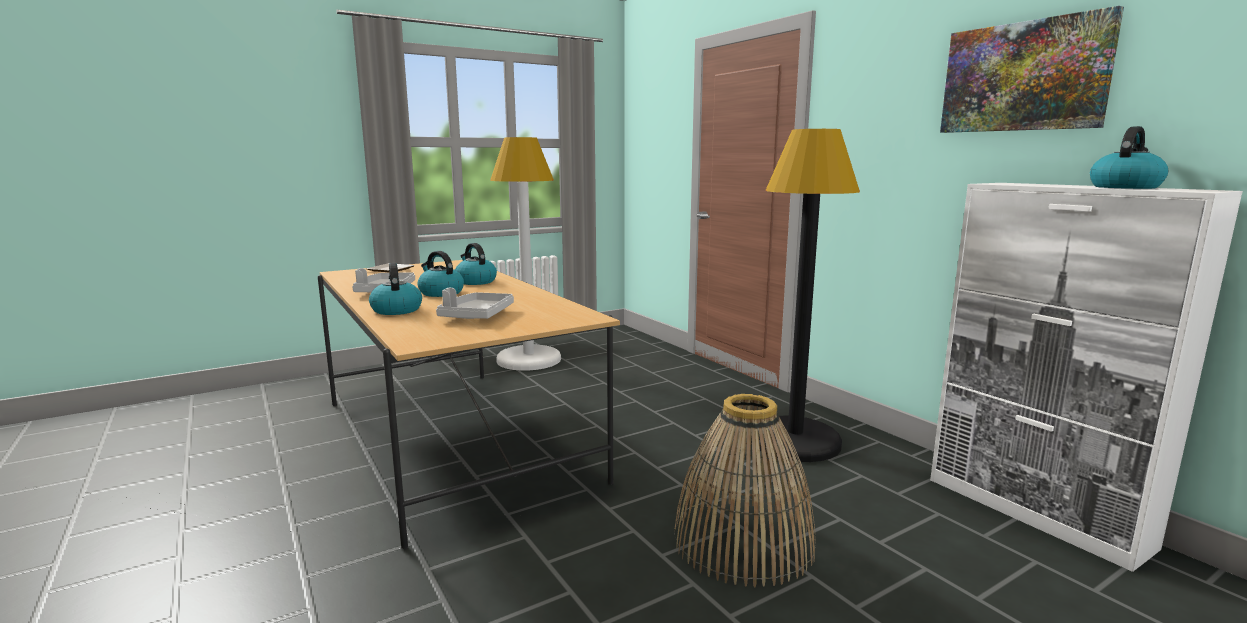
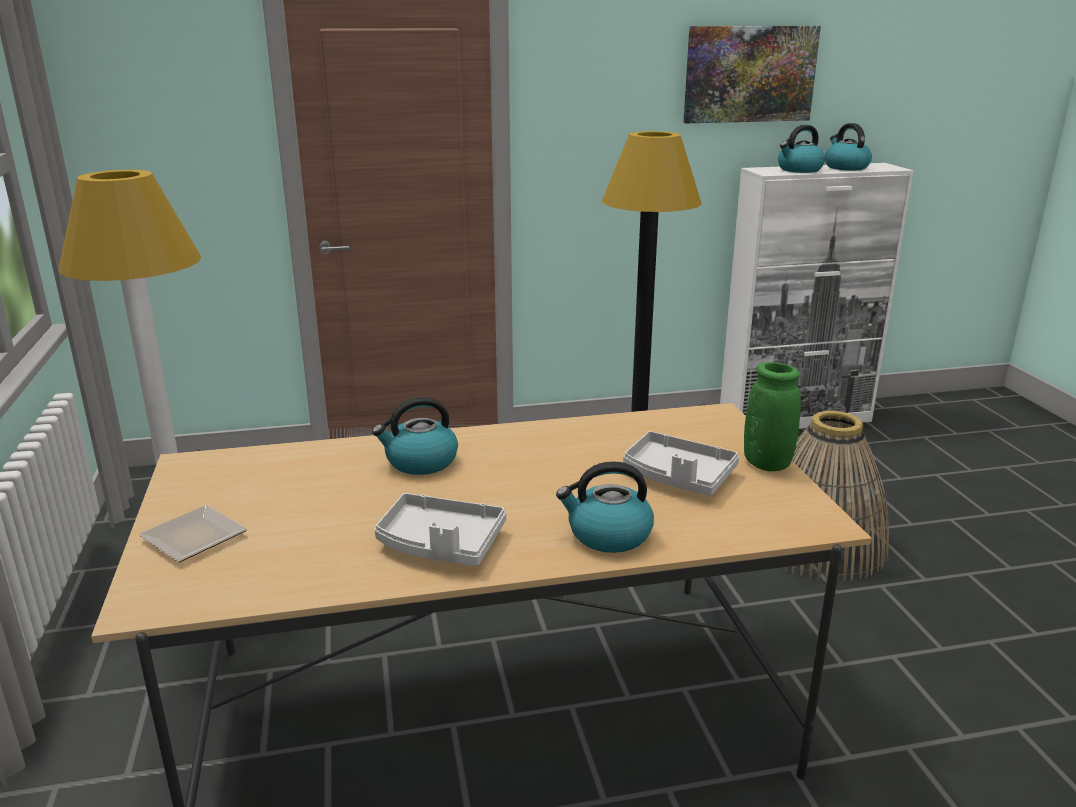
camera: 70 degrees left, 10 degrees up
(440, 293) = (495, 495): kettle -> kettle (799, 170)
(507, 331) = (767, 464): none -> green vase

